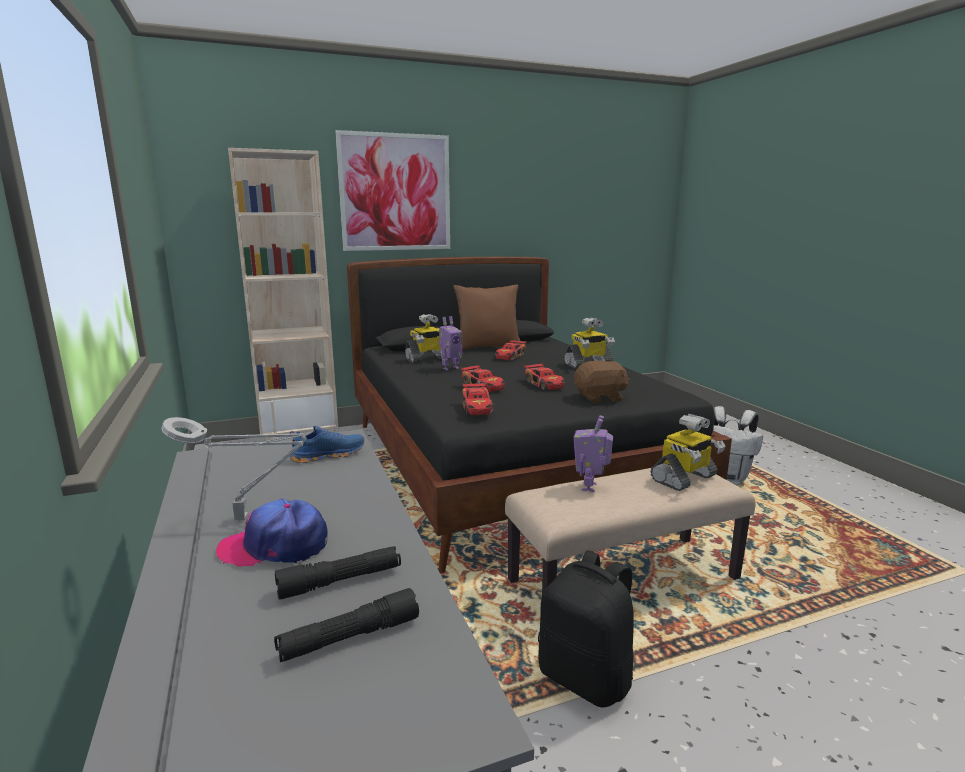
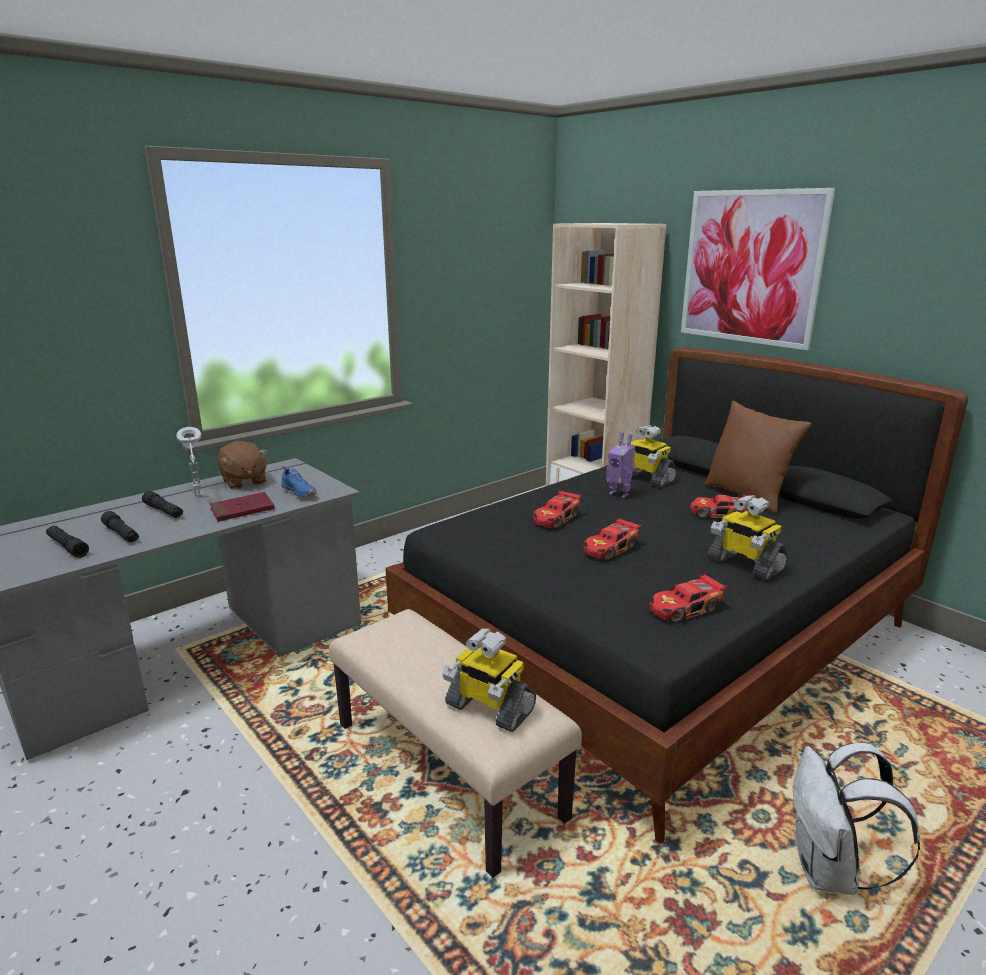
camera: 70 degrees right, 5 degrees up
(275, 546) = (164, 511): cap -> black flashlight
(345, 488) = (242, 510): none -> red book
(477, 407) = (481, 527): toy car -> toy car (685, 609)
(586, 678) = (285, 759): black backpack -> none
(590, 487) = (431, 645): toy robot -> none
(600, 398) = (588, 587): brown plush toy -> brown plush toy (244, 482)

